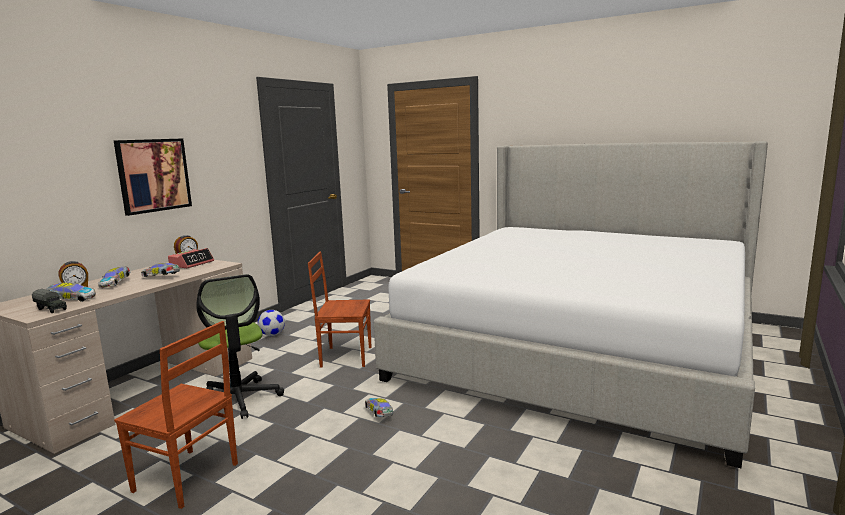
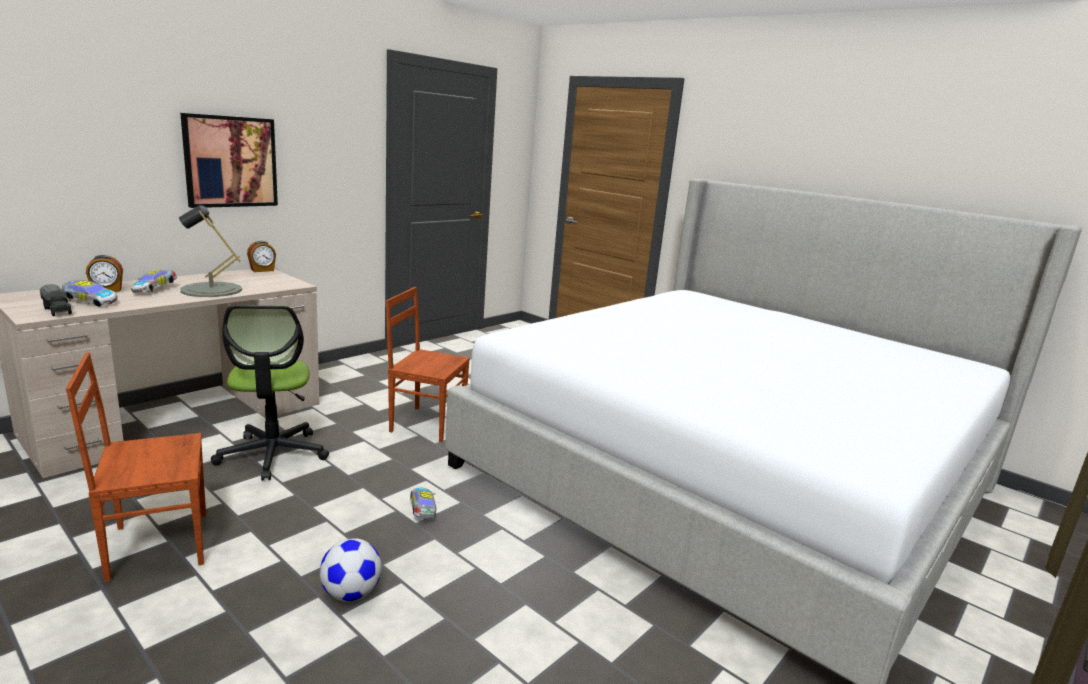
camera: 10 degrees right, 5 degrees up
(161, 277) = (211, 290): toy car -> grey table lamp
(186, 478) = (157, 544): brown chair -> brown chair turned 120 degrees clockwise
(192, 264) = (260, 277): alarm clock -> none
(272, 335) = (359, 377): football -> football (350, 594)

